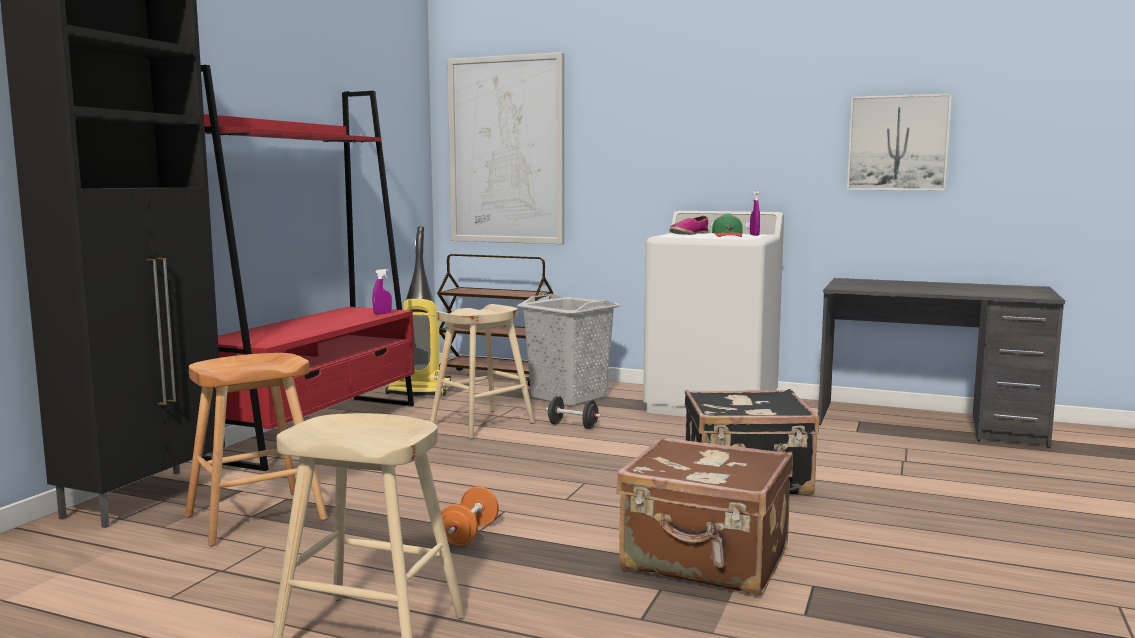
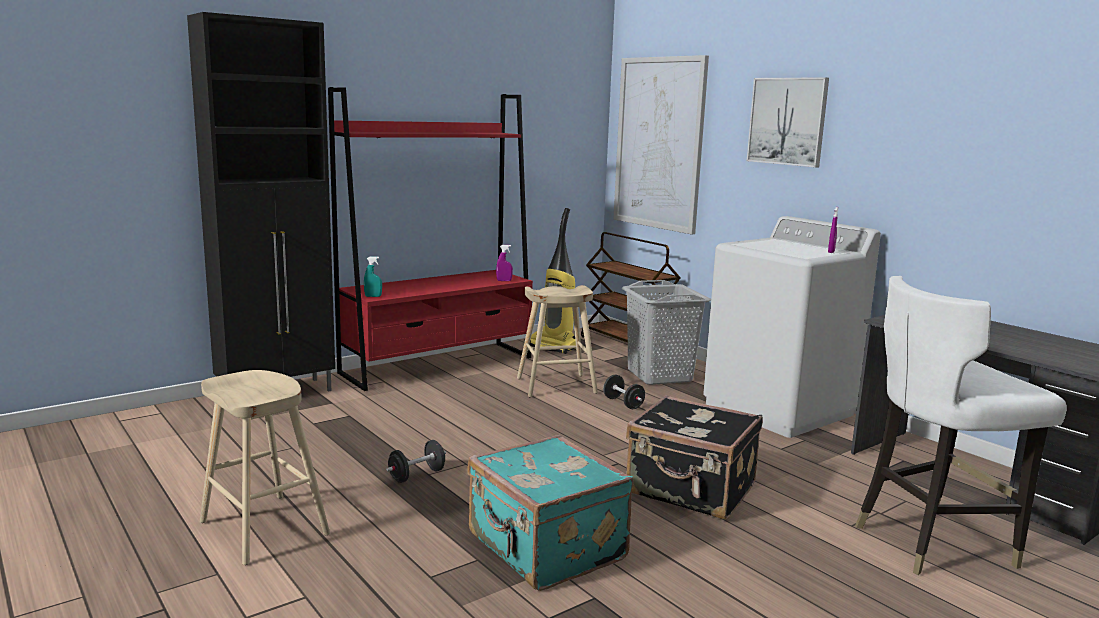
camera: 30 degrees right, 5 degrees up
(255, 518) = (313, 425): brown stool -> none
(261, 343) = (373, 296): none -> turquoise spray bottle
(469, 534) = (417, 475): orange dumbbell -> black dumbbell
(689, 234) = (772, 242): shoe -> none
(706, 561) = (545, 549): brown suitcase -> turquoise suitcase
(727, 235) = (802, 249): green cap -> none
(898, 143) = (1007, 168): picture -> picture (787, 121)
(968, 471) = (932, 542): none -> white chair

